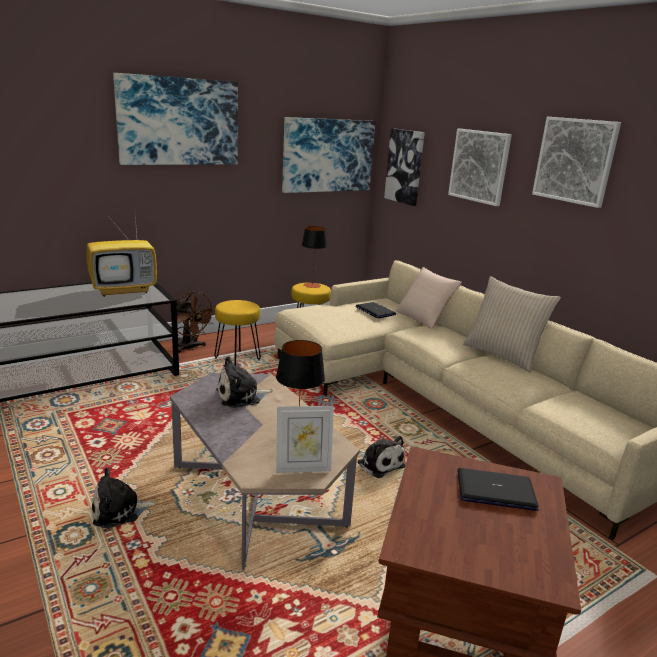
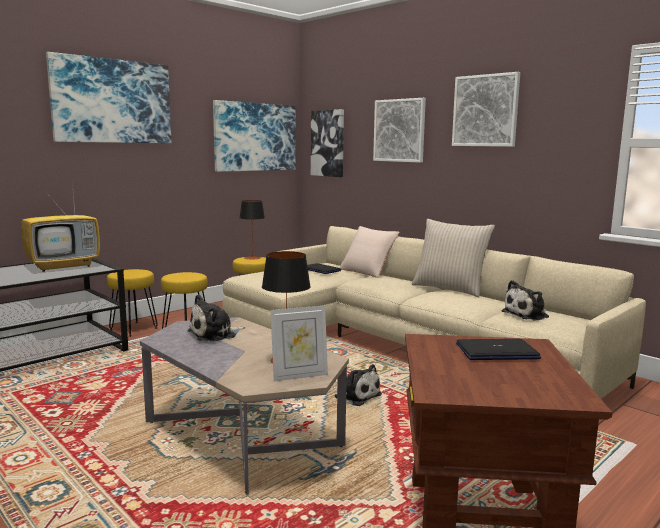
camera: 10 degrees left, 10 degrees down
(120, 511) = (95, 465): plush toy -> plush toy (527, 314)
(190, 348) = (133, 329): brown fan -> yellow stool

